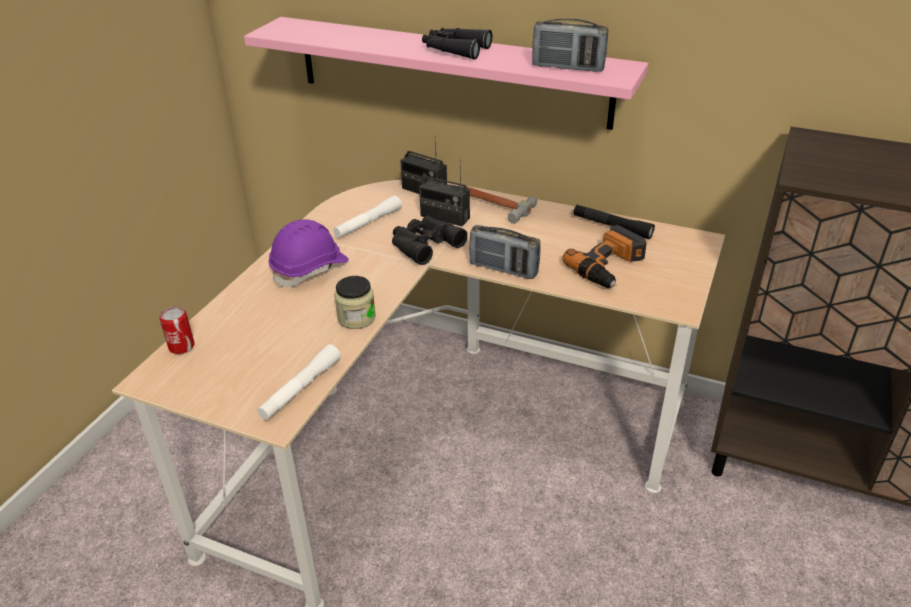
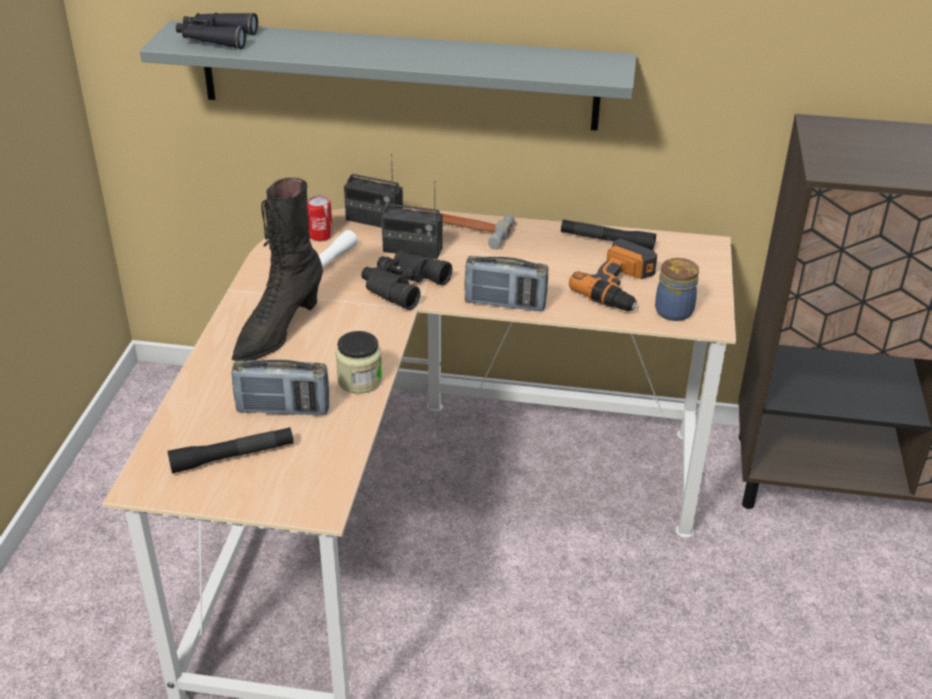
camera: 15 degrees left, 0 degrees up
(181, 346) = (164, 441): can -> can (320, 235)
(227, 367) = (232, 457): none -> black flashlight
(300, 389) = (331, 468): white flashlight -> none
(310, 269) = (278, 331): purple hard hat -> black boot
(450, 71) = (398, 75): pink shelf -> grey shelf
(454, 50) = (412, 53): black binoculars -> black binoculars (216, 38)
(567, 67) = (552, 66): radio -> radio (283, 409)
(651, 292) = (674, 310): none -> jar

